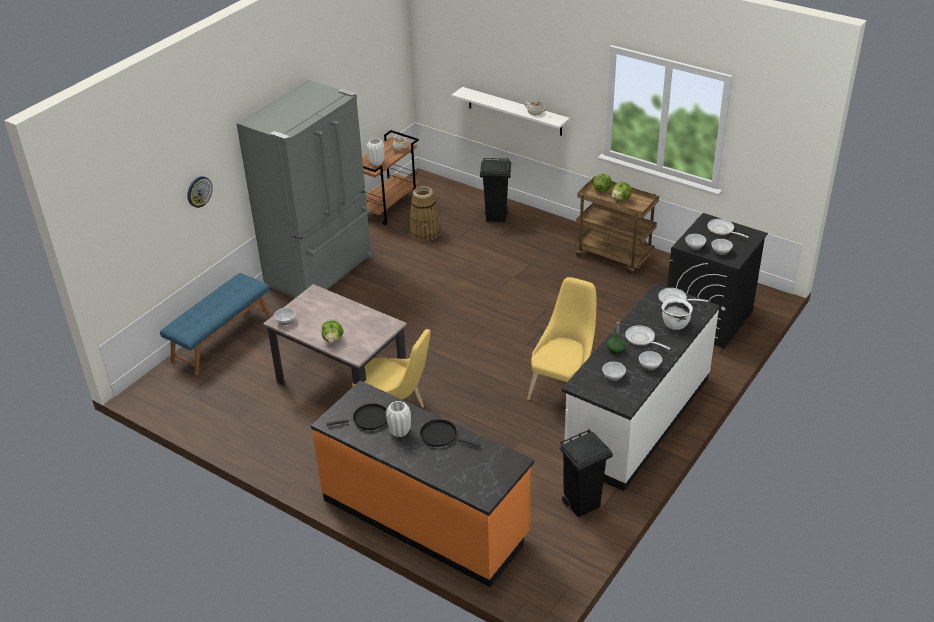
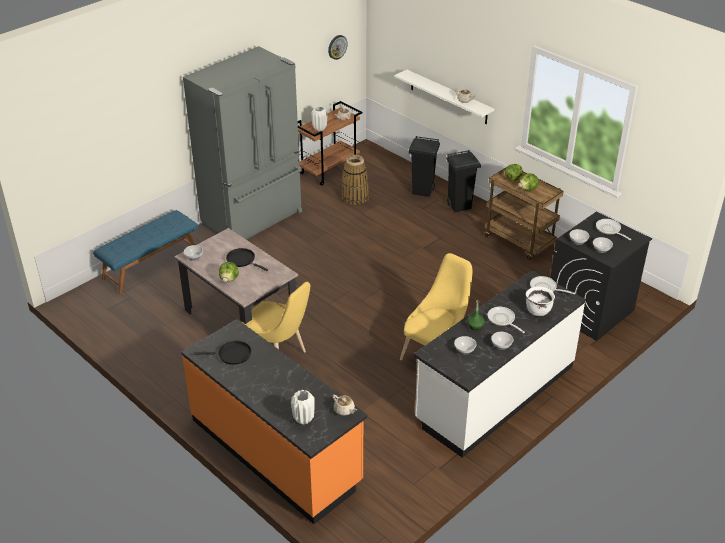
camera: 10 degrees right, 0 degrees up
(199, 191) = (141, 133): wall clock -> wall clock (337, 47)
(400, 431) = (256, 370): white vase -> white vase (303, 419)
(441, 436) = (291, 379): black frying pan -> black frying pan (242, 260)
(509, 459) = (344, 410): none -> beige teapot
(582, 504) = (420, 463): black trash can -> black trash can (460, 206)

